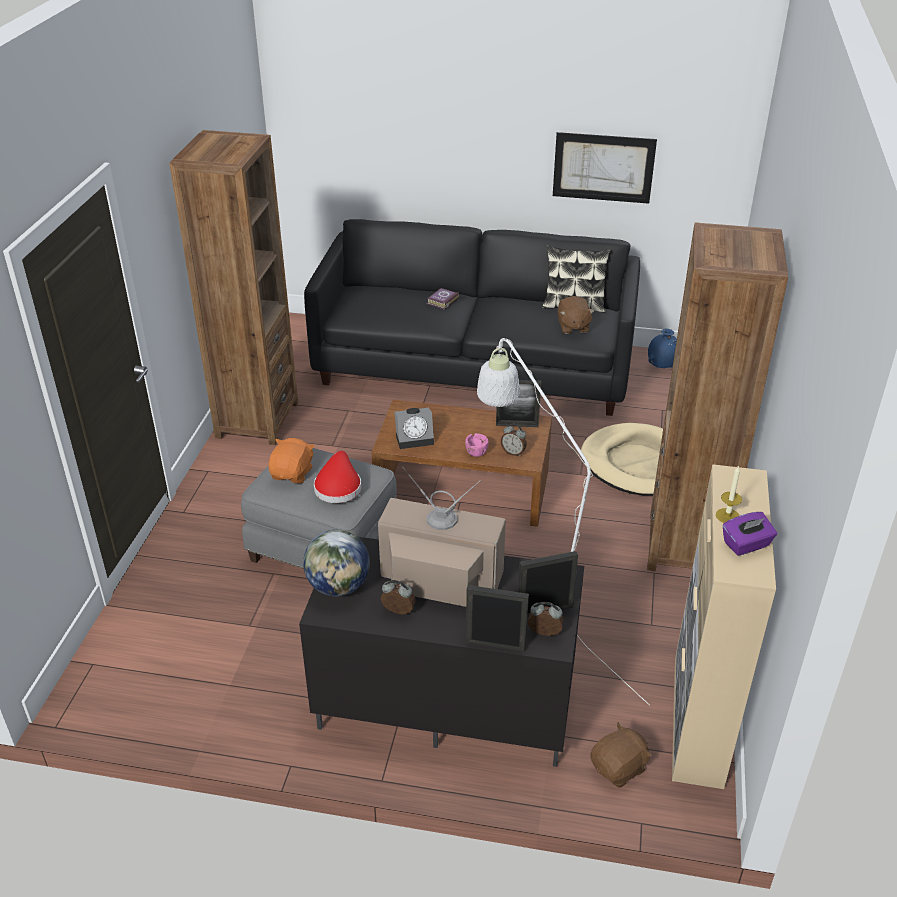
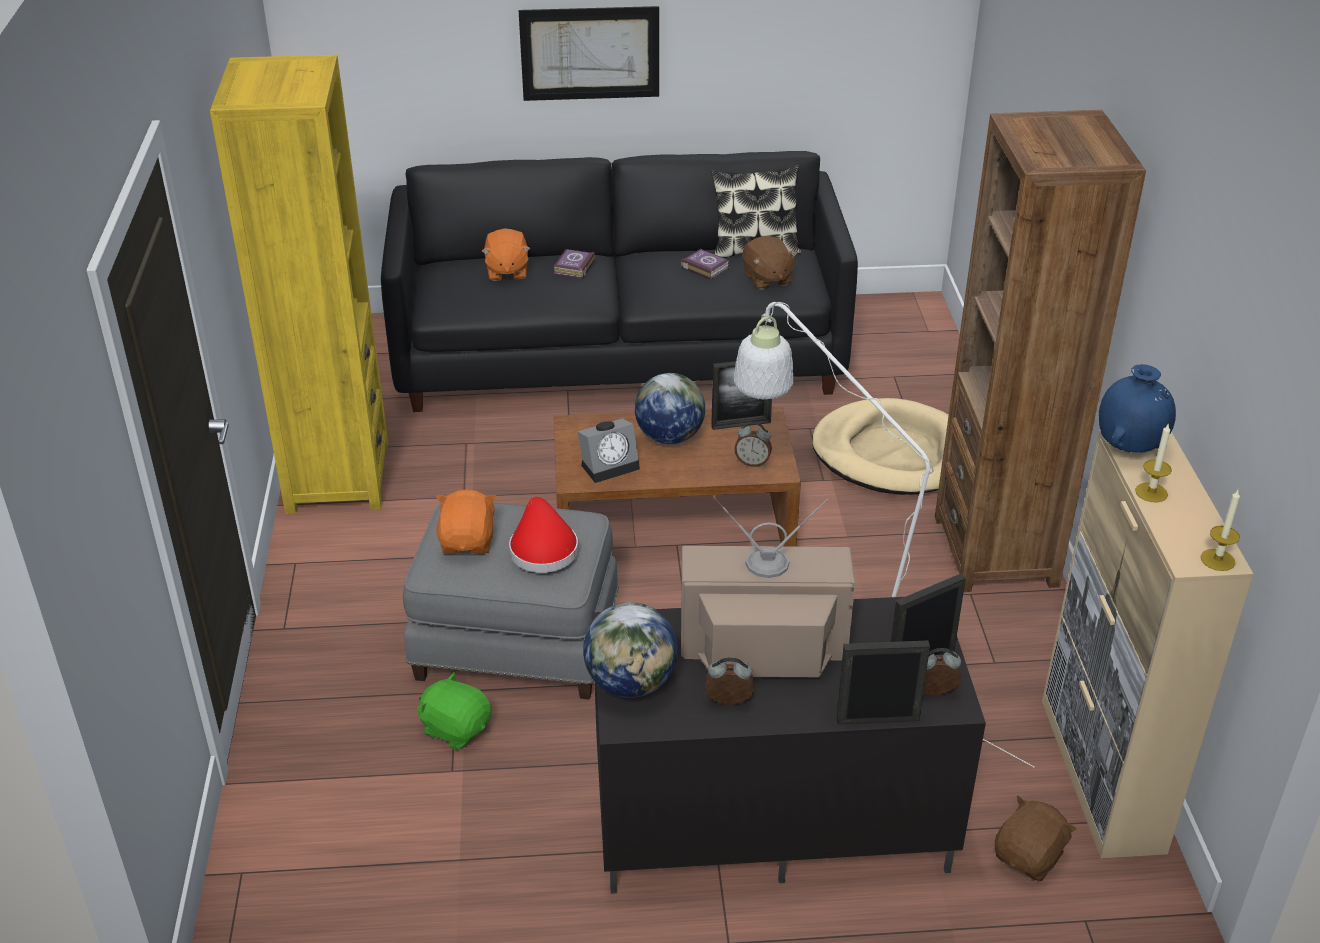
camera: 15 degrees left, 0 degrees up
(257, 420) = (337, 477): brown bookcase -> yellow bookcase
(263, 598) = (456, 728): none -> green plush toy
(397, 298) = (506, 272): none -> orange plush toy
(463, 426) = (669, 437): none -> globe
(476, 453) = (703, 471): pink bowl -> none
(532, 313) = (705, 267): none -> book
(603, 167) = (769, 54): picture -> picture (590, 53)
(662, 367) = (871, 318): blue vase -> blue vase (1129, 447)
(746, 545) = (1192, 525): purple tissue box -> none
(753, 574) = (1217, 560): none -> candle

